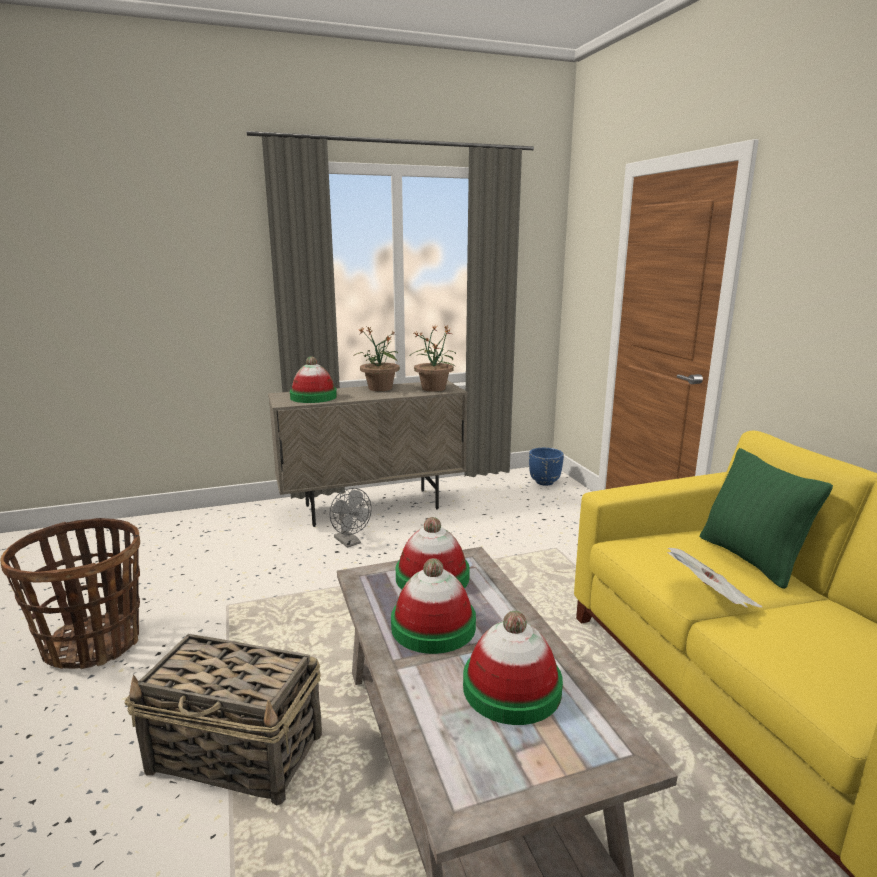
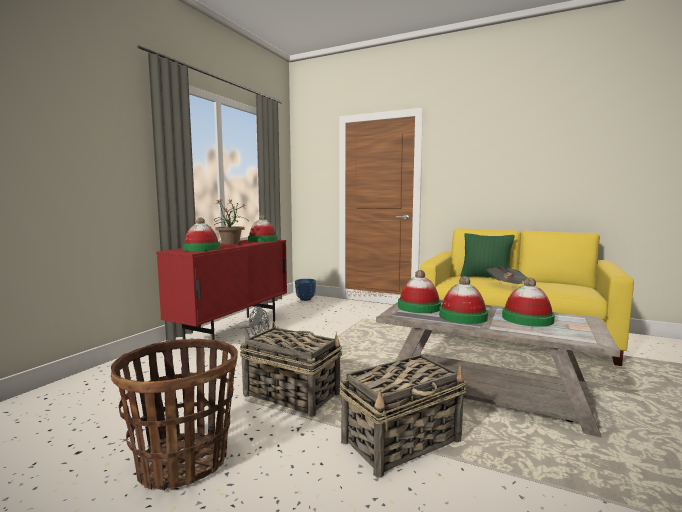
camera: 45 degrees left, 10 degrees down
(268, 623) = (290, 394): none -> basket
(372, 507) = (233, 331): beige cabinet -> red cabinet
(433, 388) = (262, 240): potted plant -> hat

